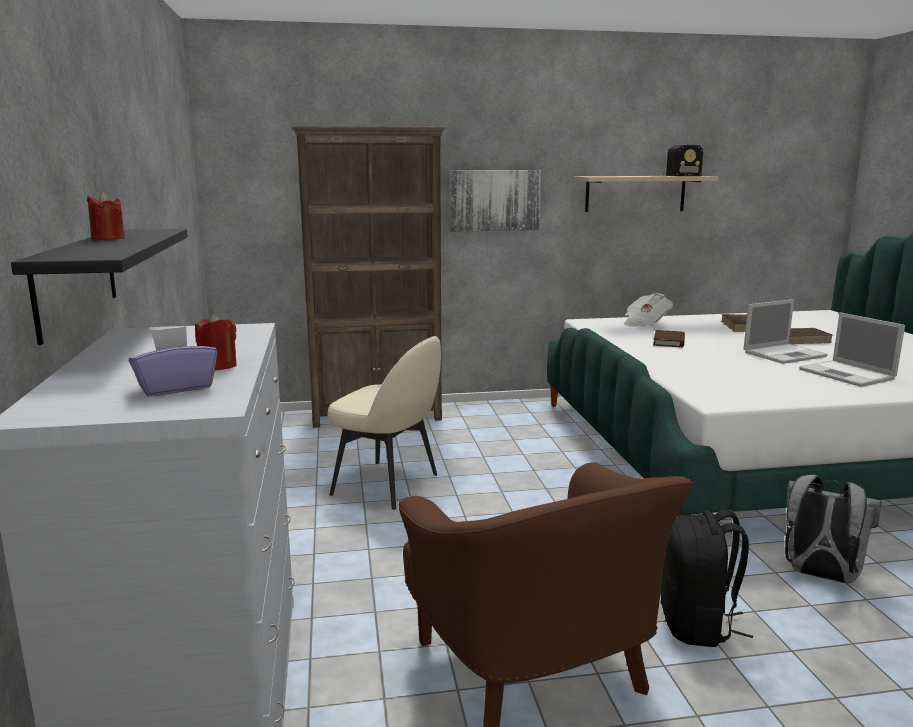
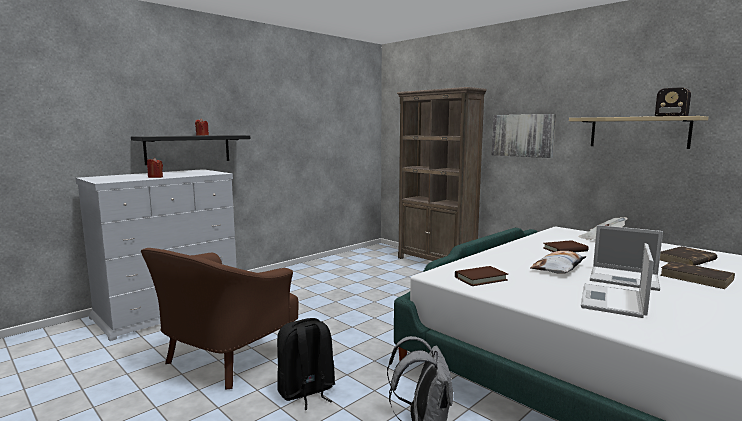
camera: 55 degrees right, 5 degrees down
(175, 388) = (124, 178): purple tissue box -> none
(388, 485) = (362, 287): beige chair -> none
(733, 360) = (559, 268): none -> pillow
(745, 391) = (480, 278): none -> brown book

